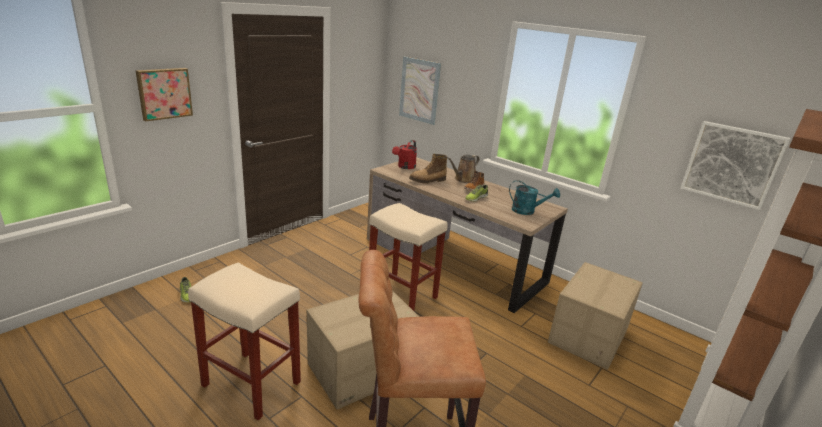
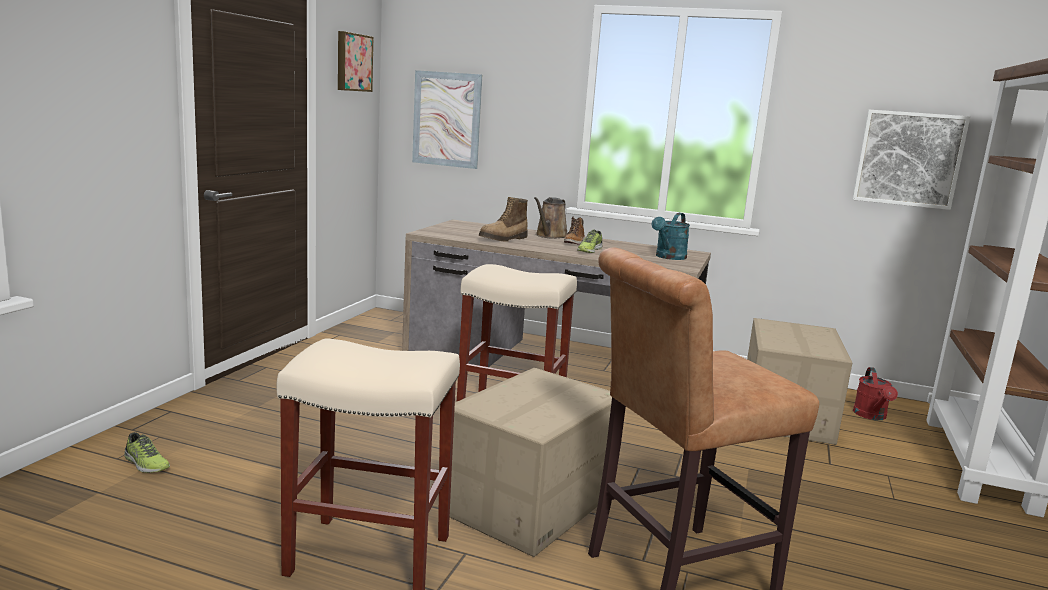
camera: 20 degrees left, 10 degrees down
(164, 93) = (88, 90): picture -> picture (353, 62)
(405, 167) = (453, 229): red watering can -> red watering can (872, 416)
(527, 211) = (668, 257): turquoise watering can -> turquoise watering can turned 120 degrees clockwise

